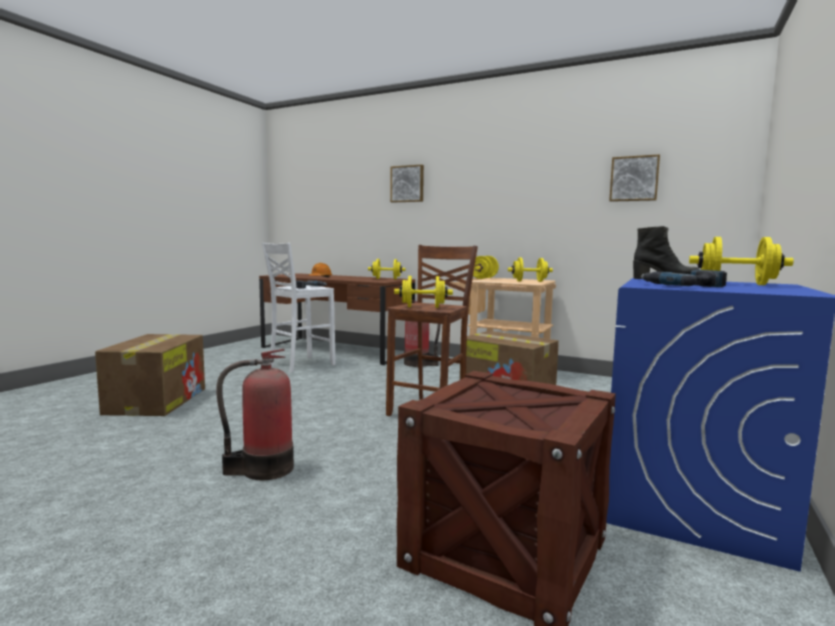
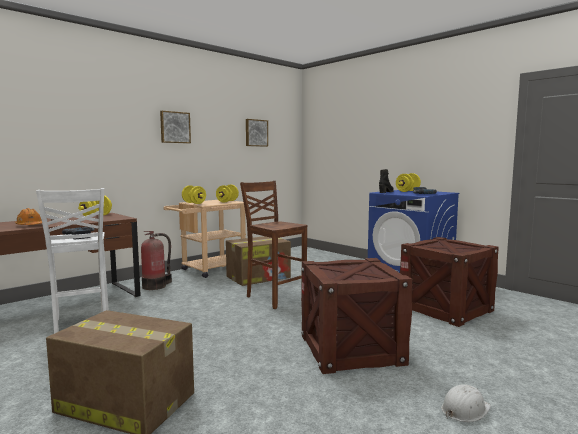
camera: 70 degrees left, 0 degrees up
(57, 560) = (464, 409): none -> white hard hat
(263, 469) = (351, 349): fire extinguisher -> crate
(407, 184) = (93, 120): picture -> picture (175, 127)
(423, 307) = (280, 226): yellow dumbbell -> none

